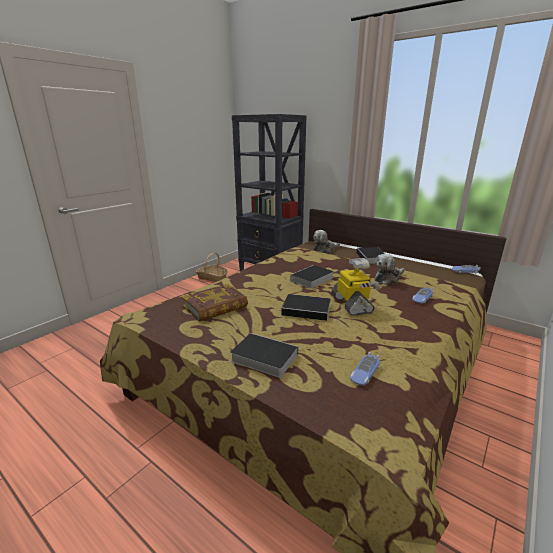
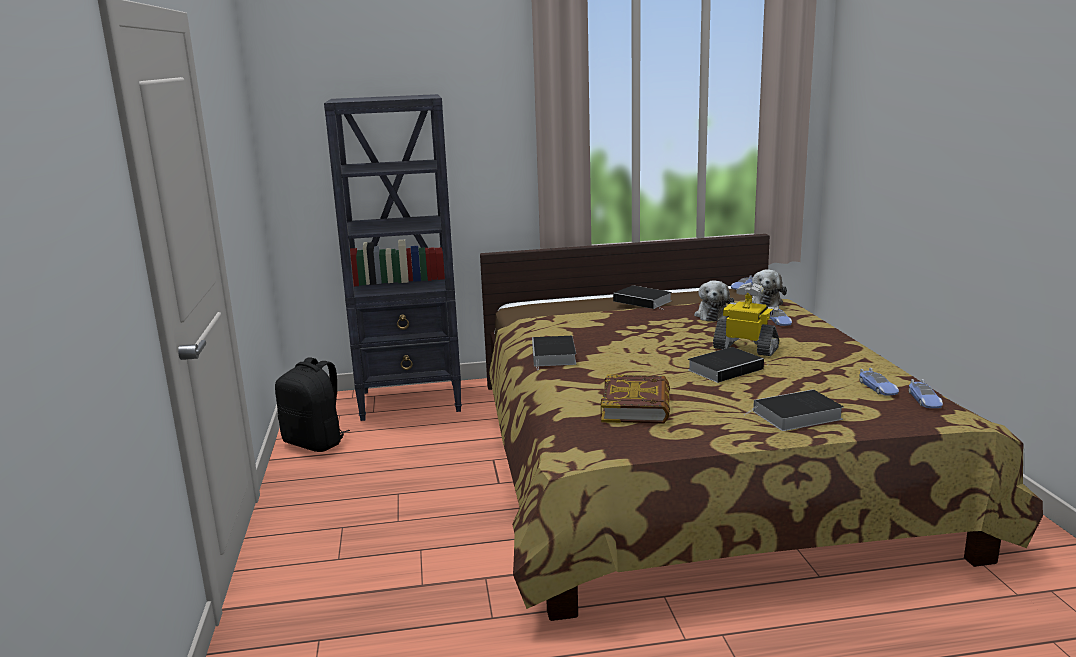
camera: 45 degrees left, 5 degrees down
(212, 277) = (315, 443): basket -> black backpack
(311, 279) = (649, 343): book -> book (554, 356)
(325, 250) = (560, 311): plush toy -> plush toy (765, 303)
(374, 404) = (924, 400): none -> toy car

